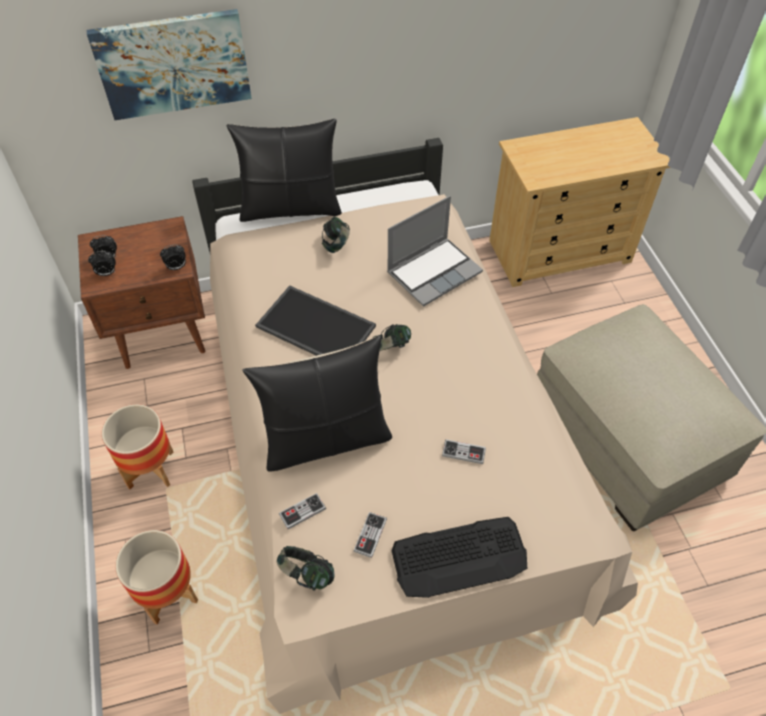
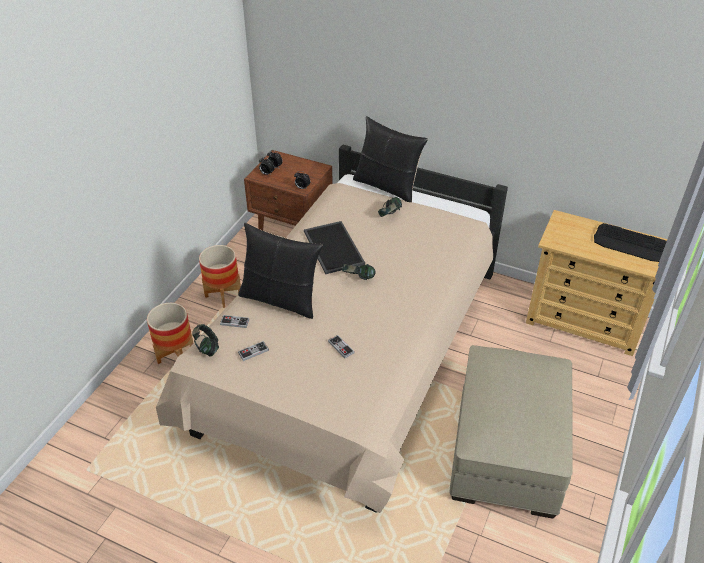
camera: 40 degrees right, 10 degrees down
(173, 64) = (348, 68): picture -> none
(434, 271) = (429, 256): laptop -> none
(460, 557) = (284, 389): keyboard -> keyboard (631, 244)

